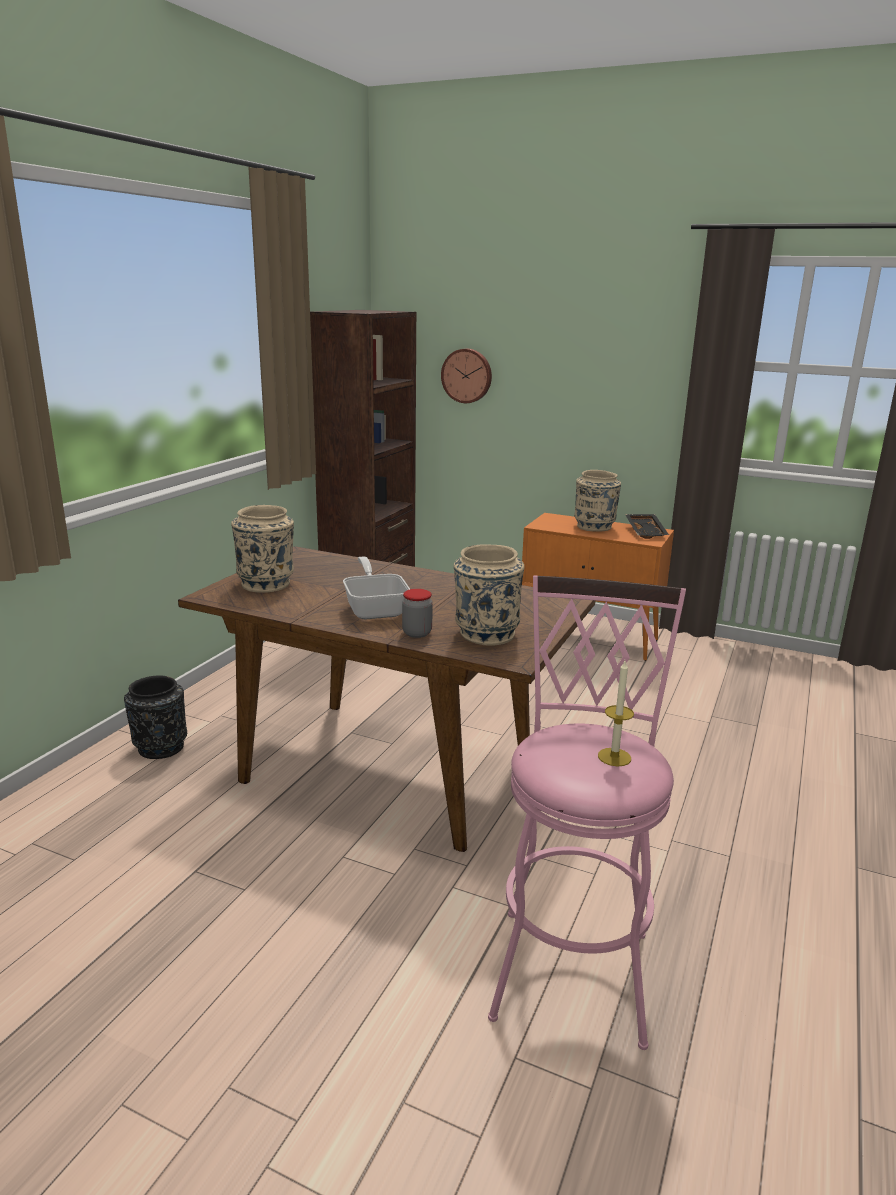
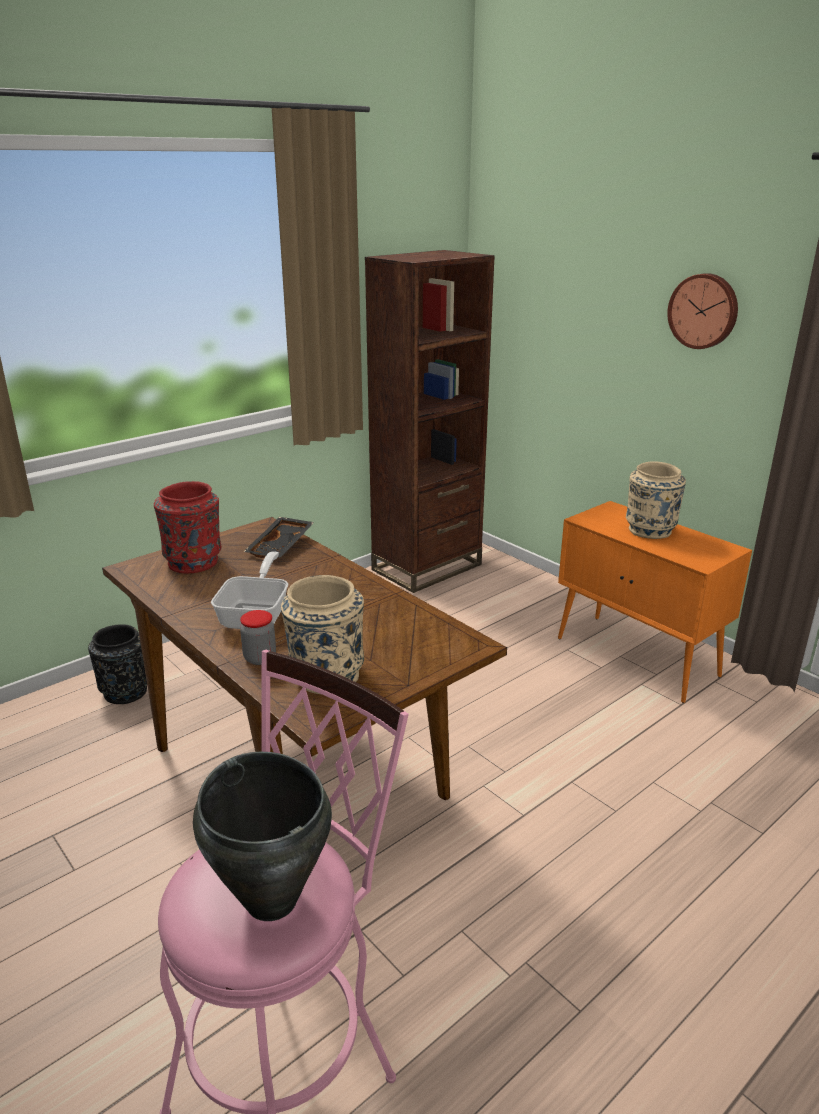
camera: 25 degrees right, 5 degrees up
(266, 583) = (194, 562): beige vase -> red vase
(467, 375) = (553, 329): wall clock -> wall clock (704, 311)
(614, 757) = (272, 899): candle -> black cooking pot
(646, 532) = (710, 548): black tray -> black tray (281, 546)

